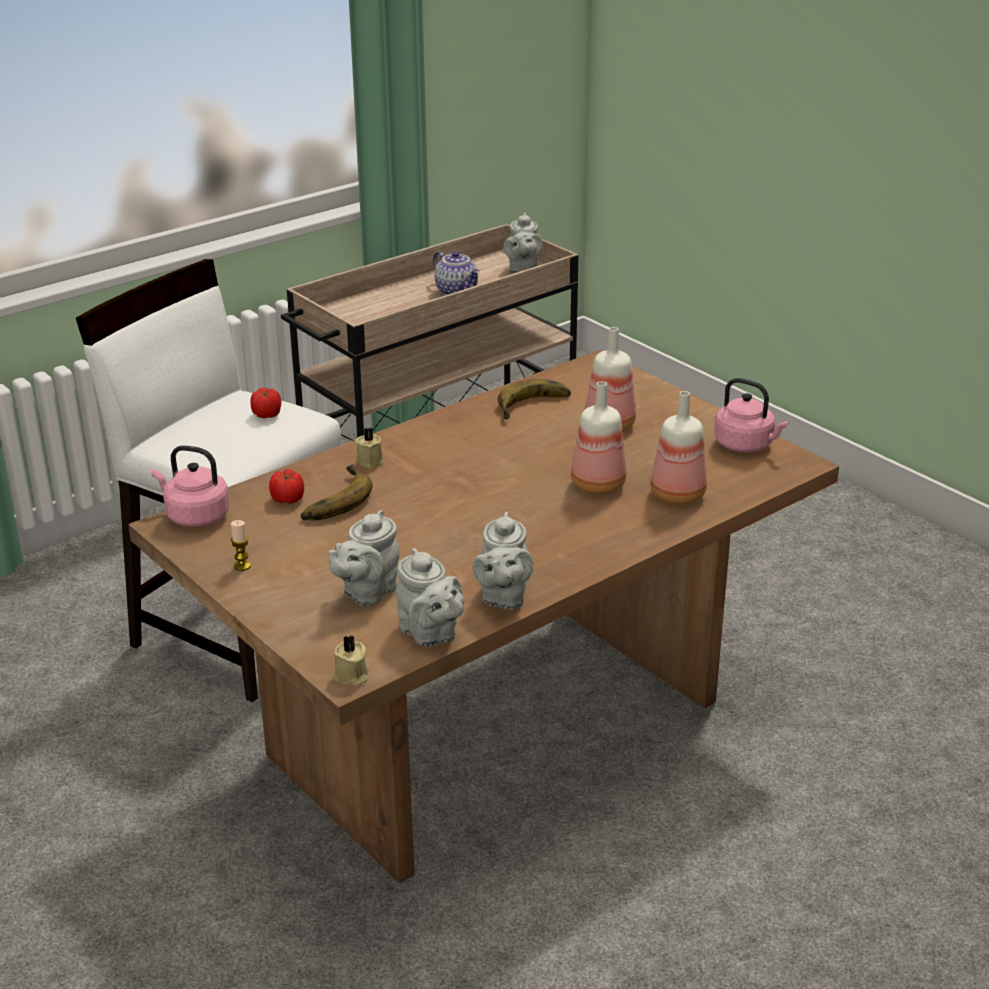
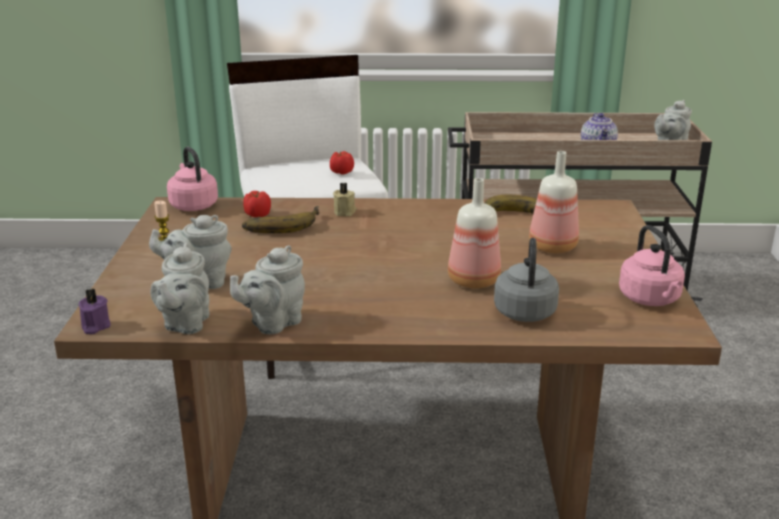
camera: 40 degrees right, 5 degrees down
(351, 676) = (94, 326): beige candle -> purple candle
(675, 495) = (525, 310): bottle -> grey kettle

